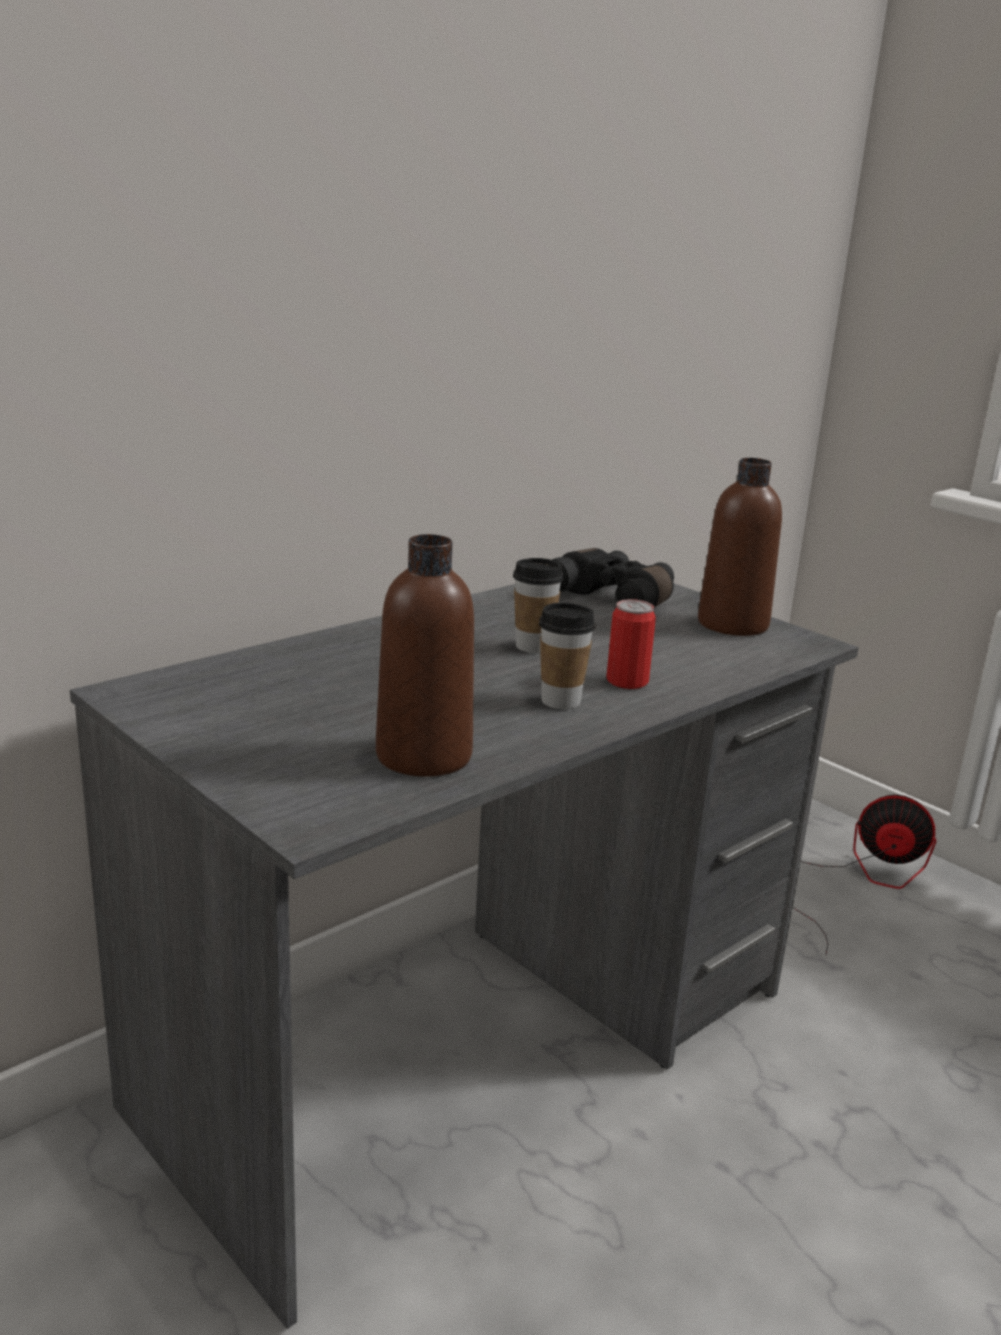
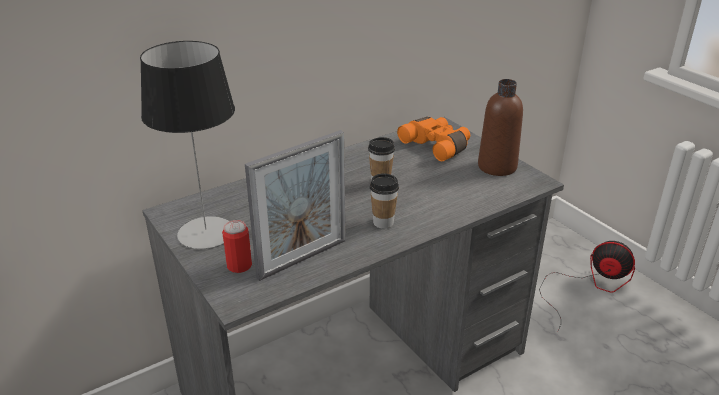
camera: 10 degrees right, 10 degrees up
(214, 721) = (206, 233): none -> table lamp
(423, 756) = (302, 259): brown bottle -> picture frame
(615, 598) = (437, 146): black binoculars -> orange binoculars
(627, 681) = (423, 209): can -> can (239, 266)

